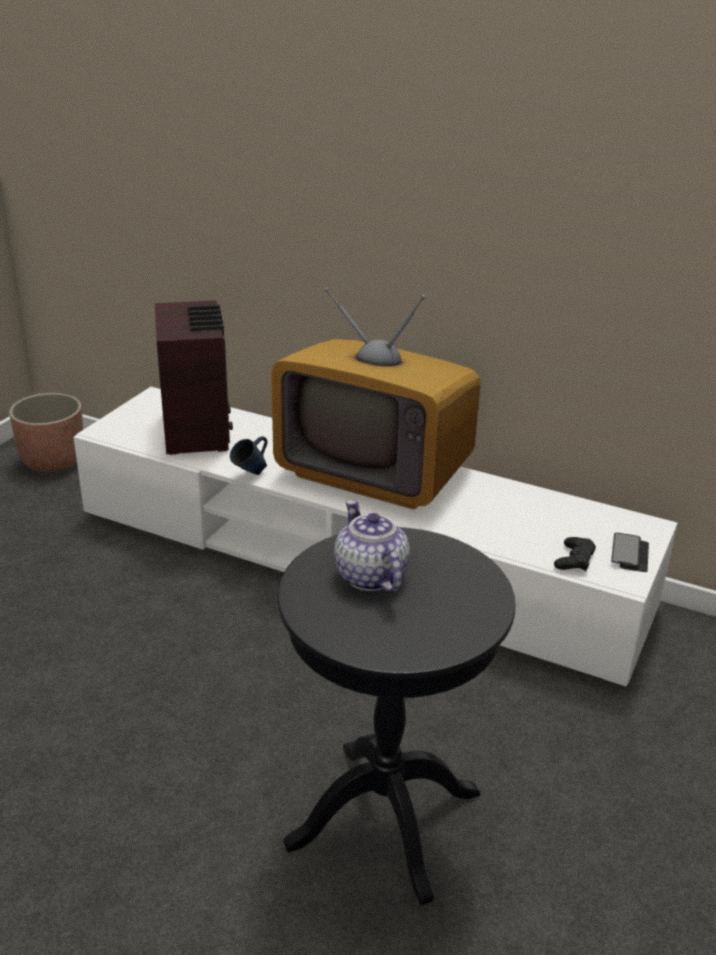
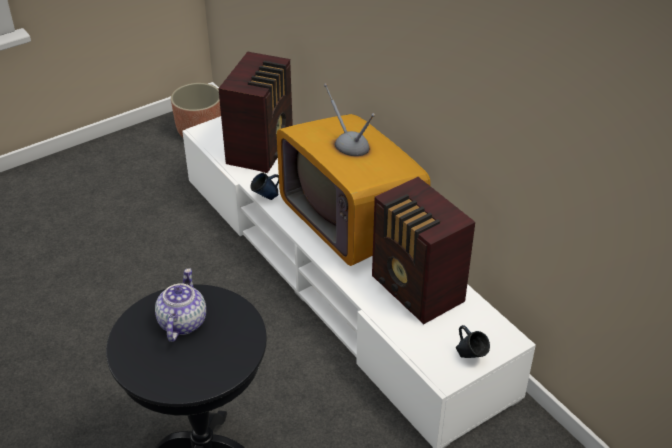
camera: 30 degrees right, 10 degrees up
(513, 512) = (417, 291): none -> radio
(574, 560) = (424, 346): black game controller -> none
(629, 554) = (470, 357): phone -> blue mug

